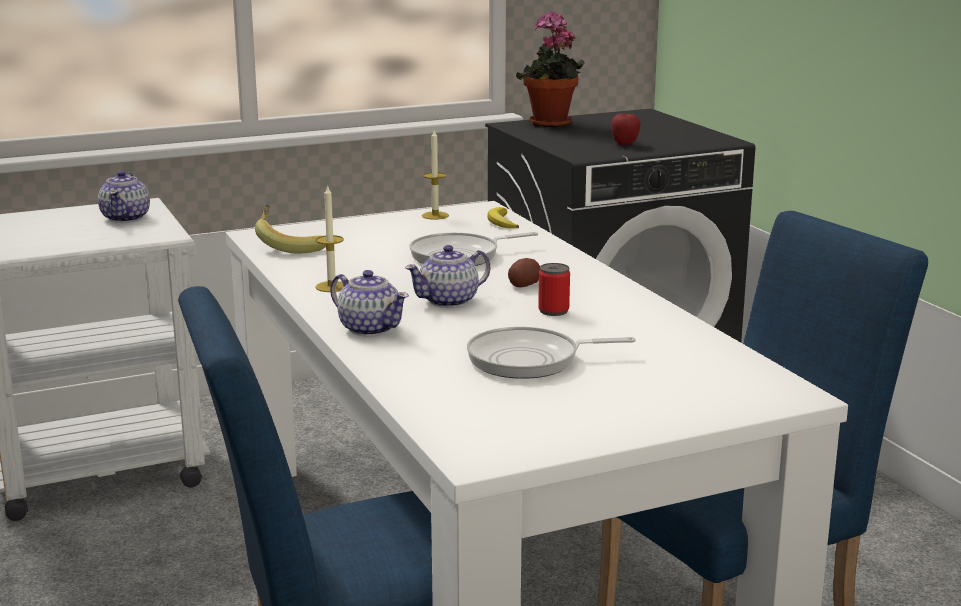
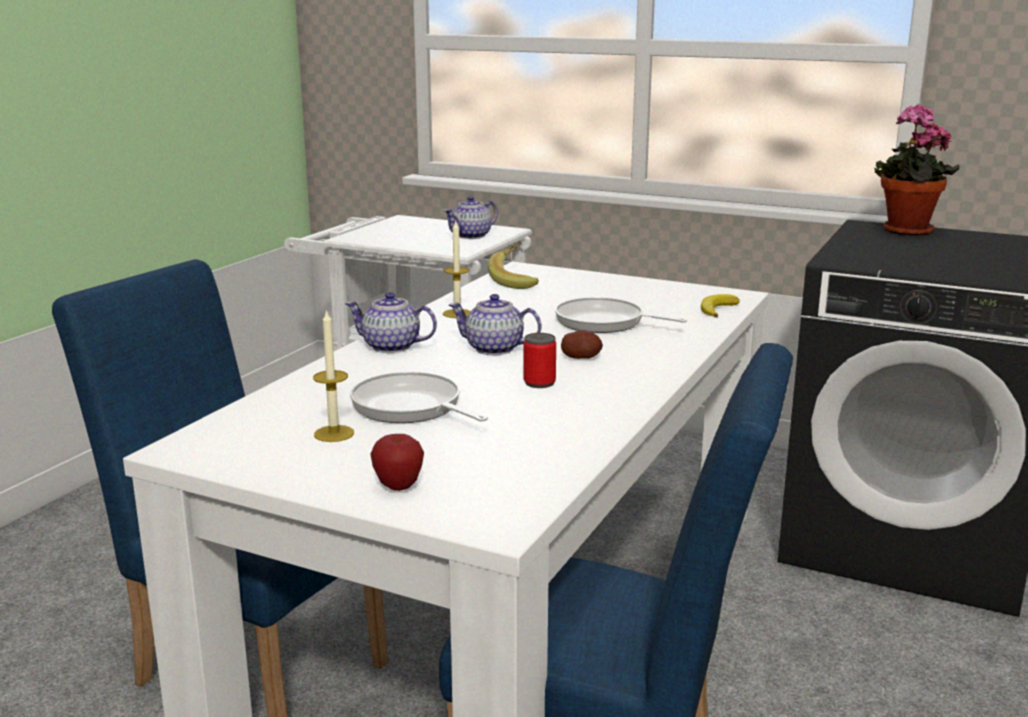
camera: 50 degrees right, 0 degrees up
(370, 328) = (392, 347): teapot -> teapot turned 105 degrees clockwise
(435, 215) = (681, 290): candle -> candle (334, 433)
(624, 144) = (917, 262): apple -> apple (398, 487)

